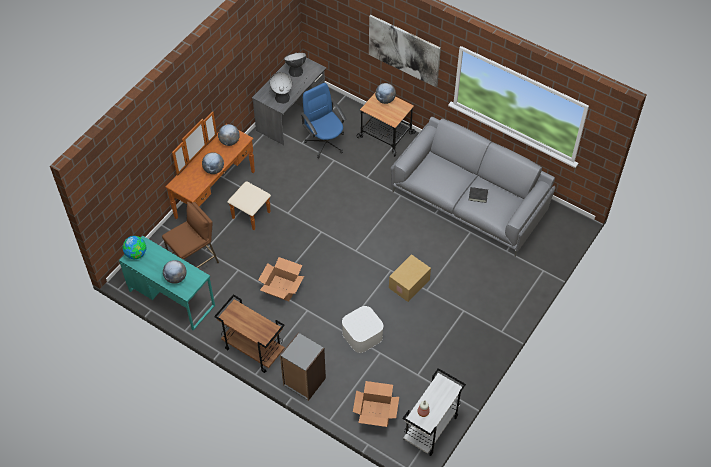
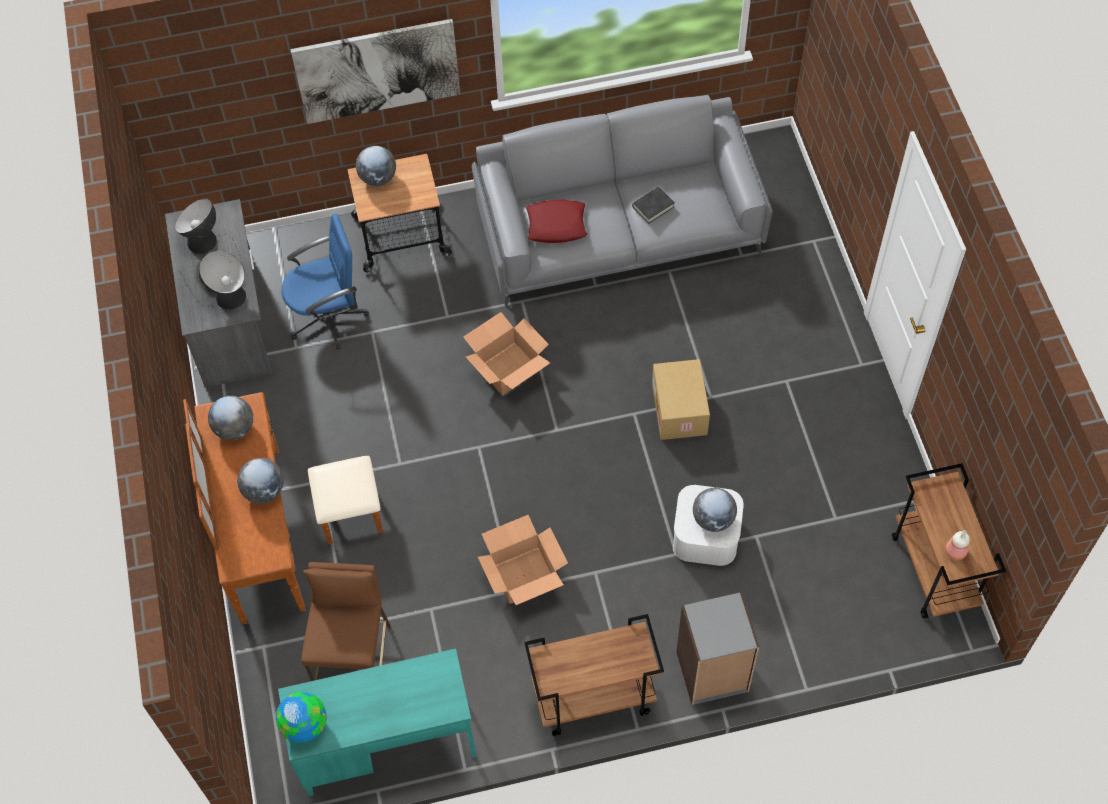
camera: 45 degrees left, 5 degrees up
(176, 278) = (411, 700): globe -> globe (713, 519)
(325, 142) = (328, 317): blue office chair -> blue office chair turned 150 degrees clockwise
(375, 412) = (847, 619): cardboard box -> cardboard box (507, 368)
(431, 429) = (935, 571): white cart -> brown cart
(433, 172) = (556, 225): none -> red pillow

